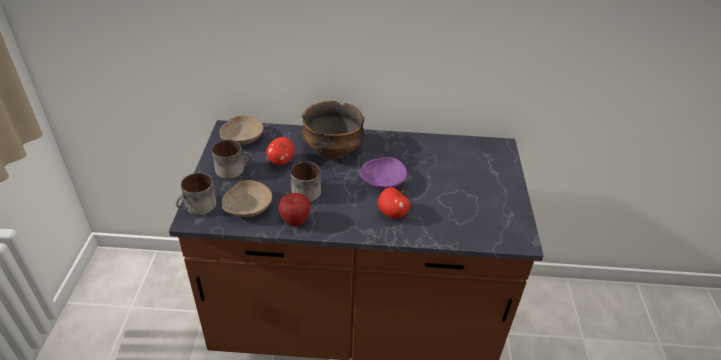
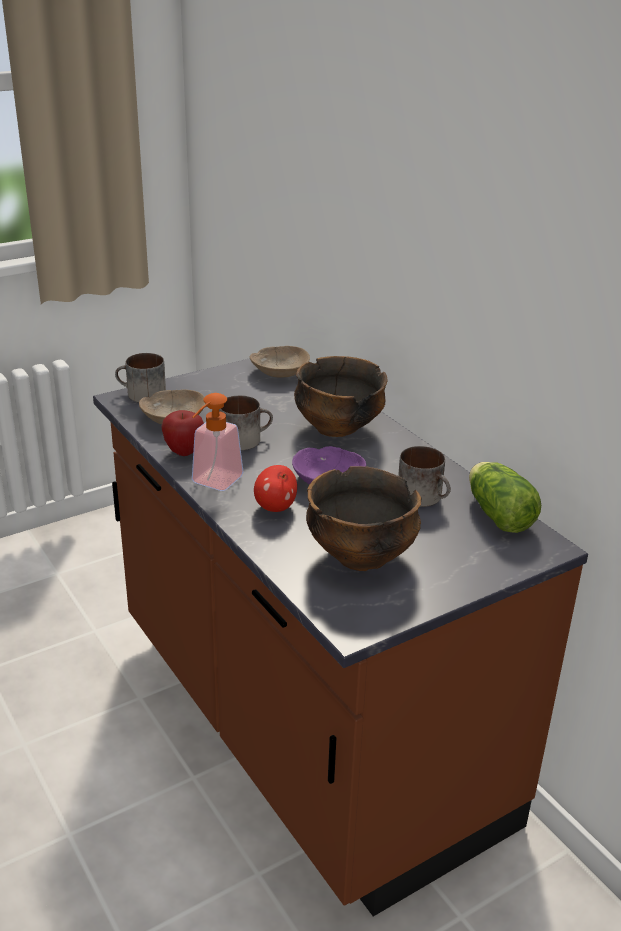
camera: 55 degrees right, 10 degrees down
(233, 169) = (223, 388): mug -> mug (425, 497)
(281, 161) = (272, 406): apple -> none
(344, 226) = (212, 483): none -> soap dispenser
(463, 144) = (497, 513): none -> lettuce
(464, 206) = (361, 555): none -> bowl

